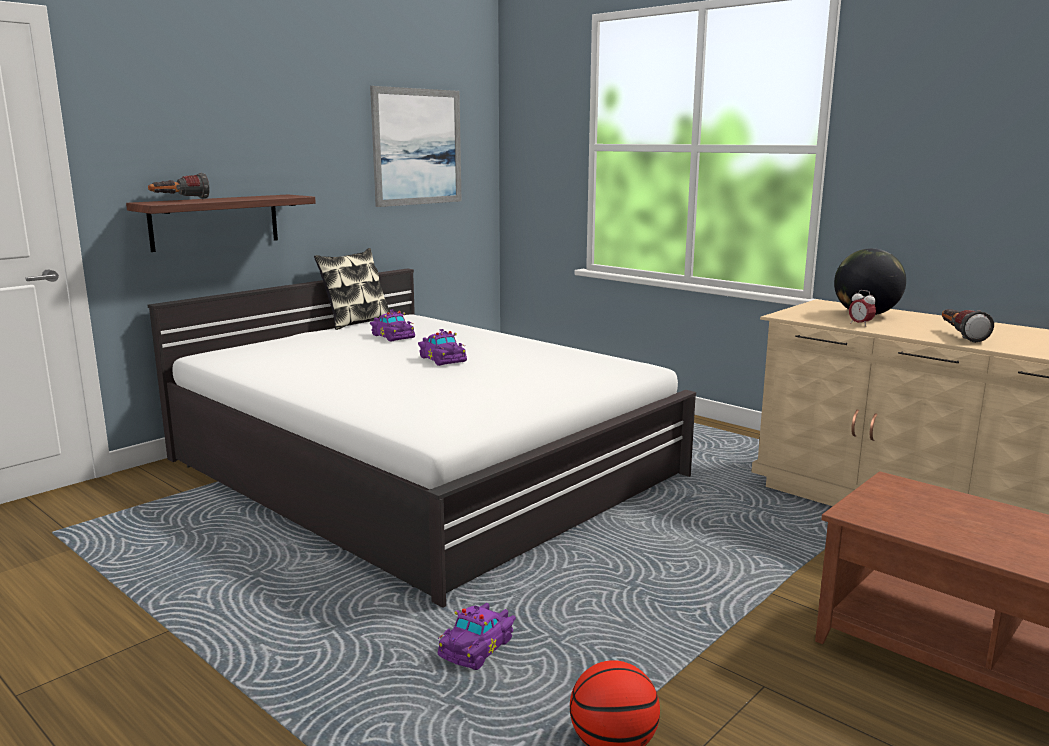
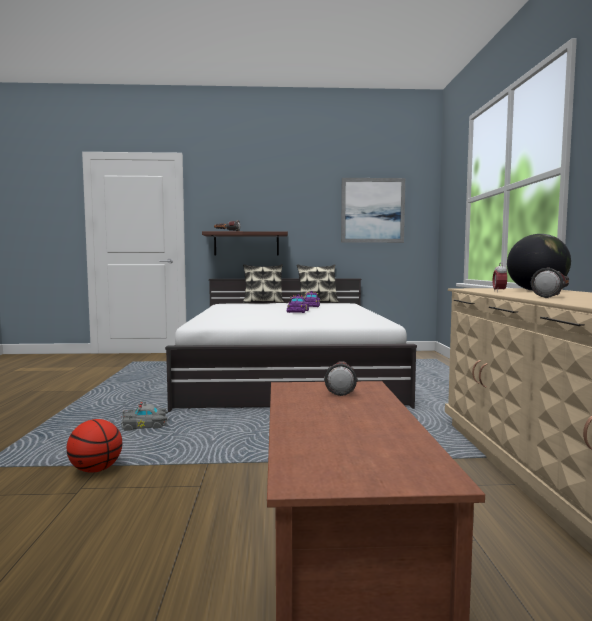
camera: 45 degrees right, 10 degrees down
(267, 338) = (263, 302): none -> pillow
(478, 647) = (146, 426): purple toy car -> grey toy car
(893, 496) = (341, 388): none -> flashlight

